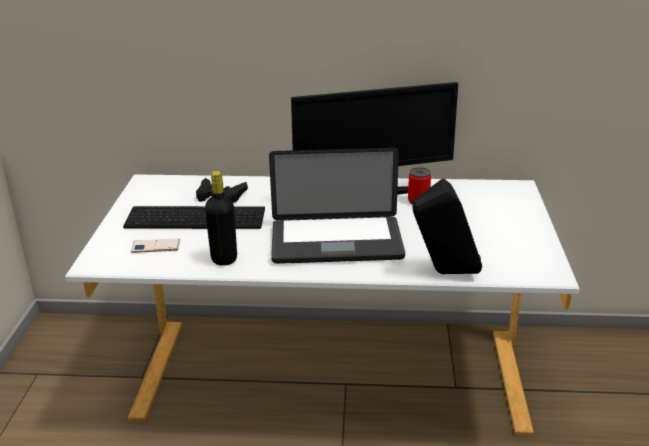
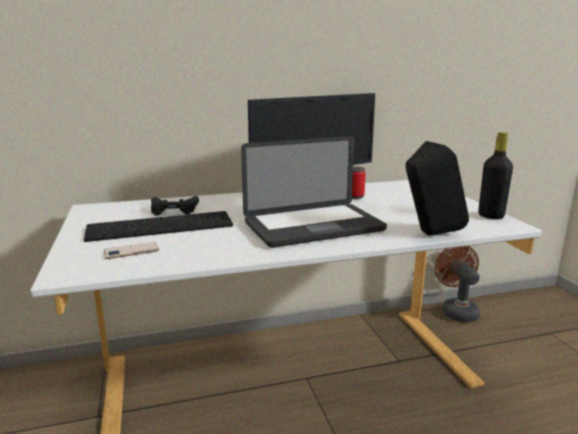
camera: 20 degrees left, 10 degrees down
(224, 259) = (215, 251): black bottle -> black bottle (491, 216)
(570, 341) = (456, 310): none -> brown fan

